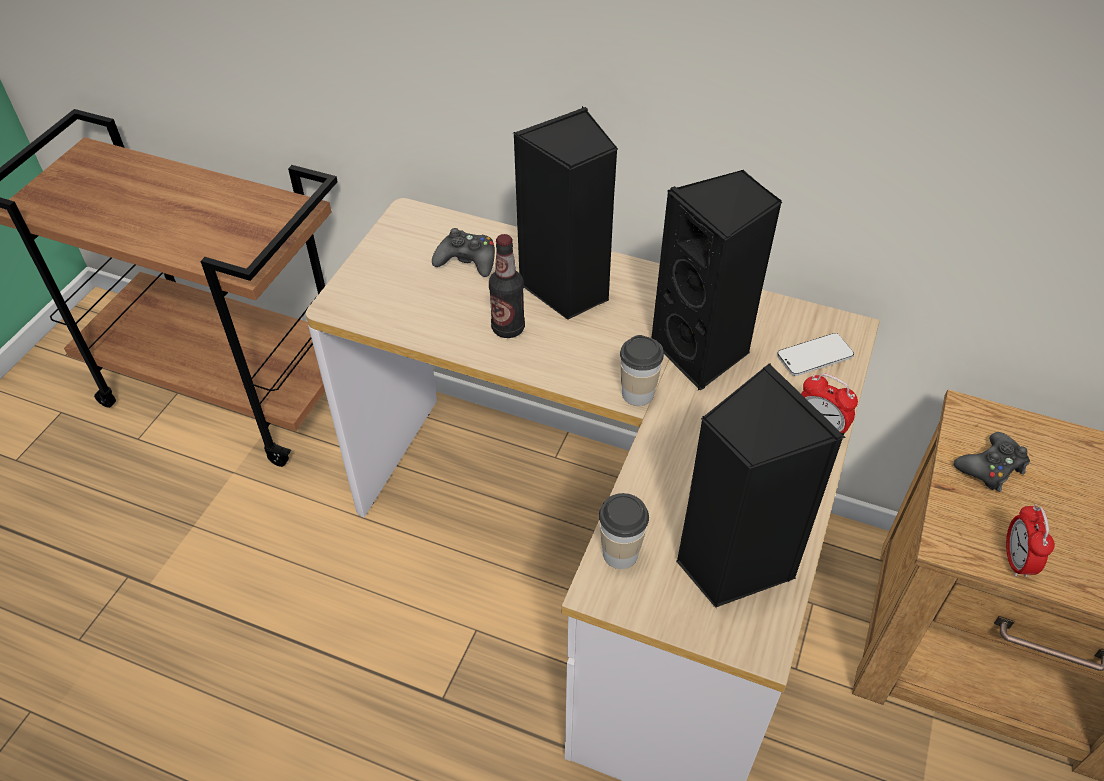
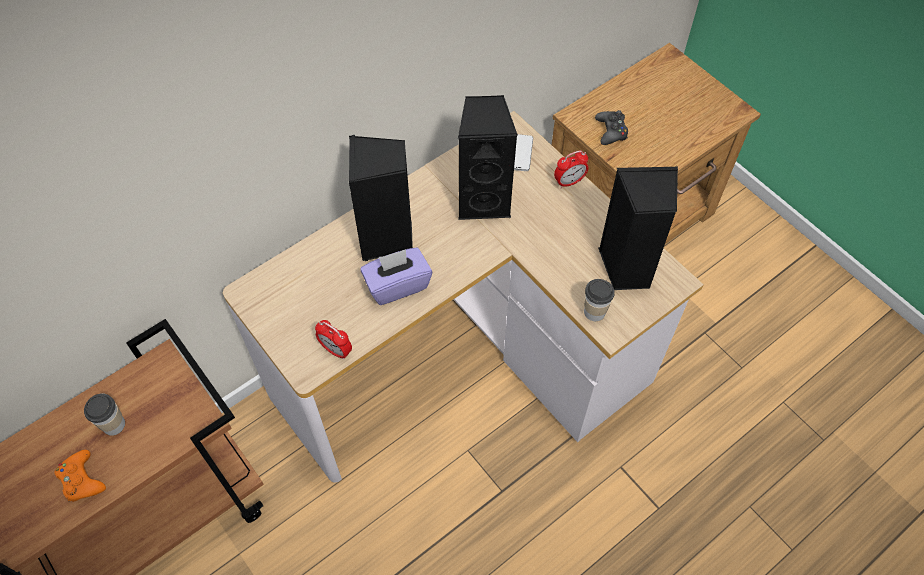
camera: 60 degrees left, 10 degrees up
(136, 220) = (81, 480): none -> orange game controller
(467, 260) = (319, 279): black game controller -> none
(508, 328) = (397, 285): bottle -> purple tissue box
(637, 394) = (493, 247): cup -> cup (114, 425)
(1016, 560) = (666, 158): alarm clock -> alarm clock (336, 350)

